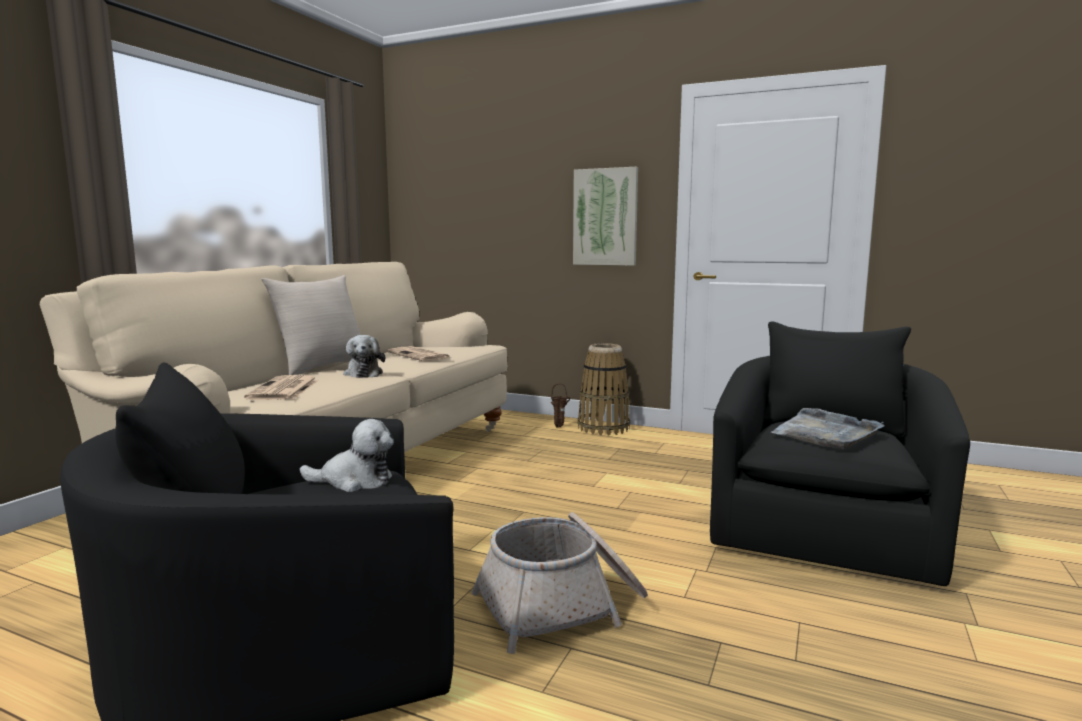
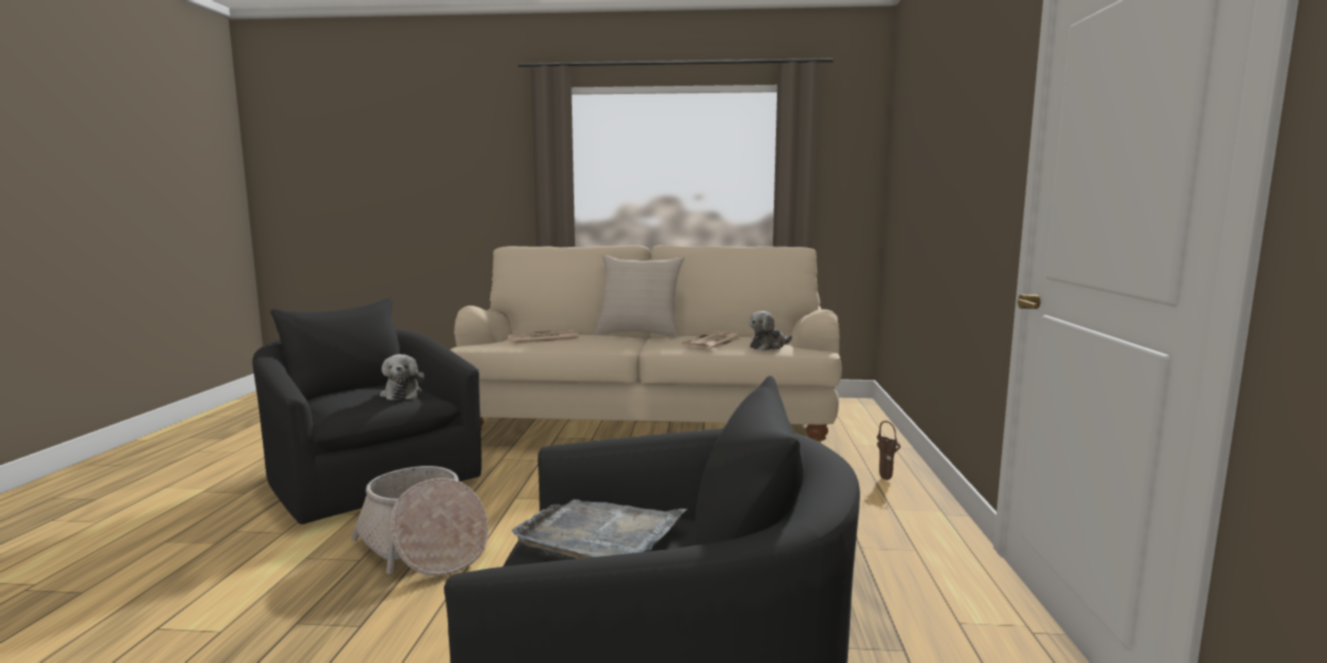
camera: 70 degrees right, 0 degrees up
(363, 374) = (624, 343): plush toy -> plush toy (769, 346)
(604, 428) = (924, 503): basket -> none
(605, 217) = (978, 197): picture -> none

